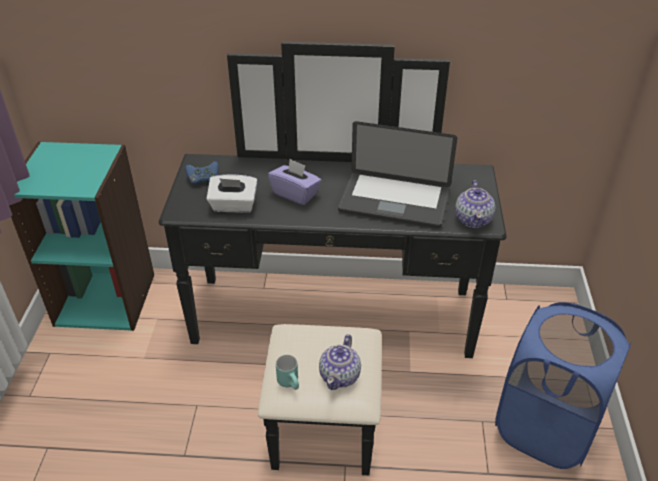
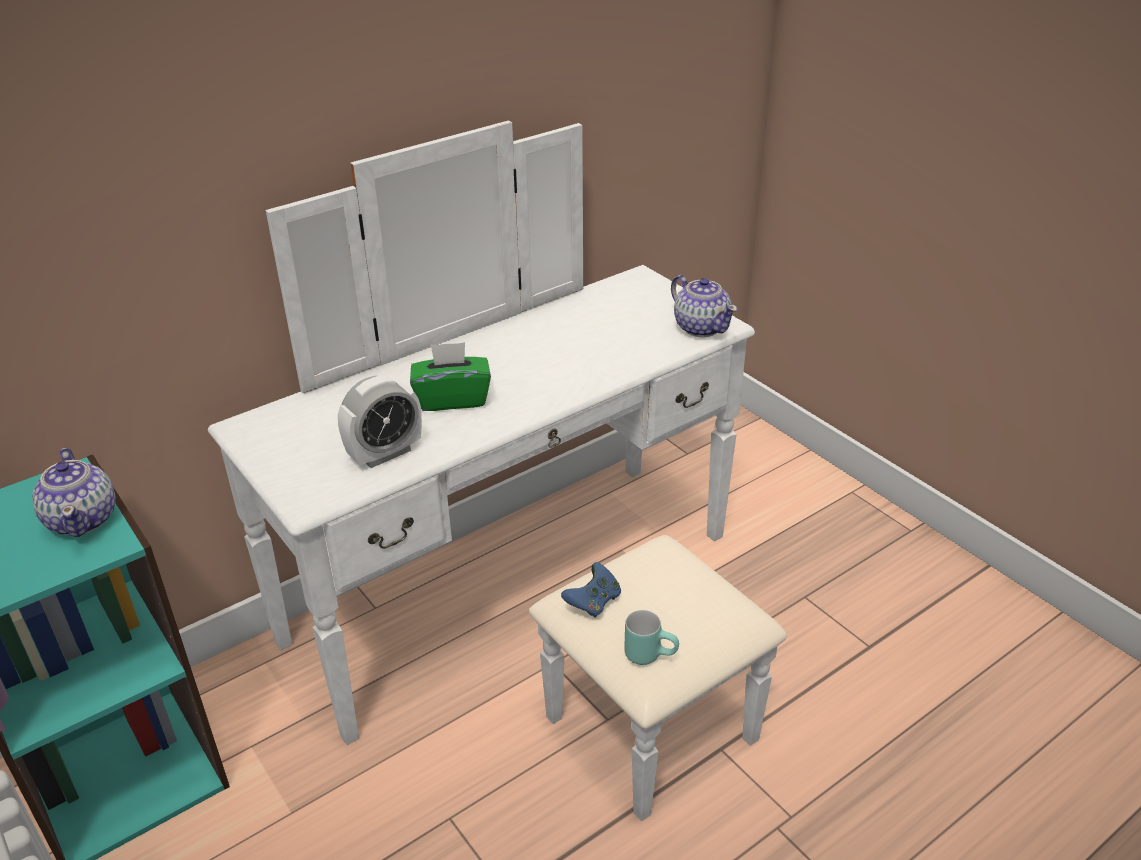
camera: 40 degrees left, 5 degrees down
(203, 180) = (290, 444): blue game controller -> blue game controller (593, 602)
(233, 206) = (385, 453): white tissue box -> alarm clock
(295, 194) = (452, 399): purple tissue box -> green tissue box
(332, 339) = (541, 615): black dresser -> white dresser
(340, 375) = (697, 607): teapot -> teapot (83, 519)
(394, 201) = (589, 349): laptop -> none
(545, 428) = (869, 562): blue laundry basket -> none

